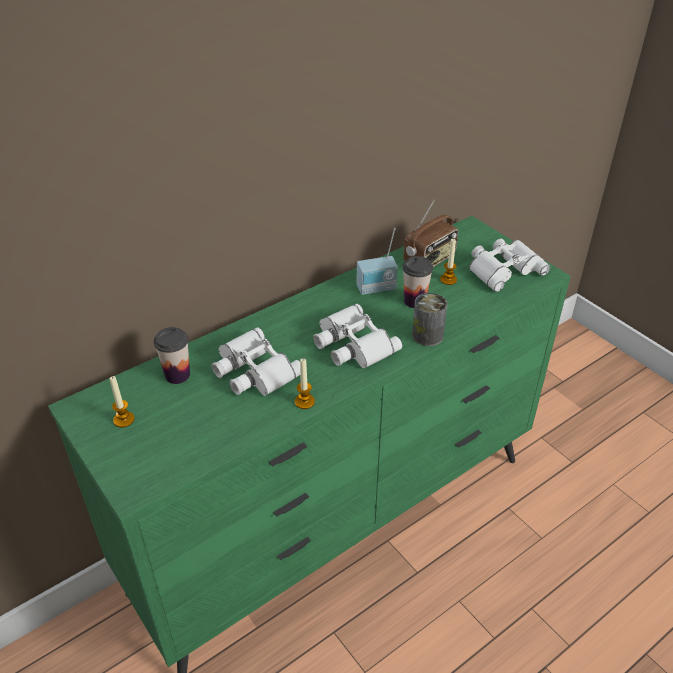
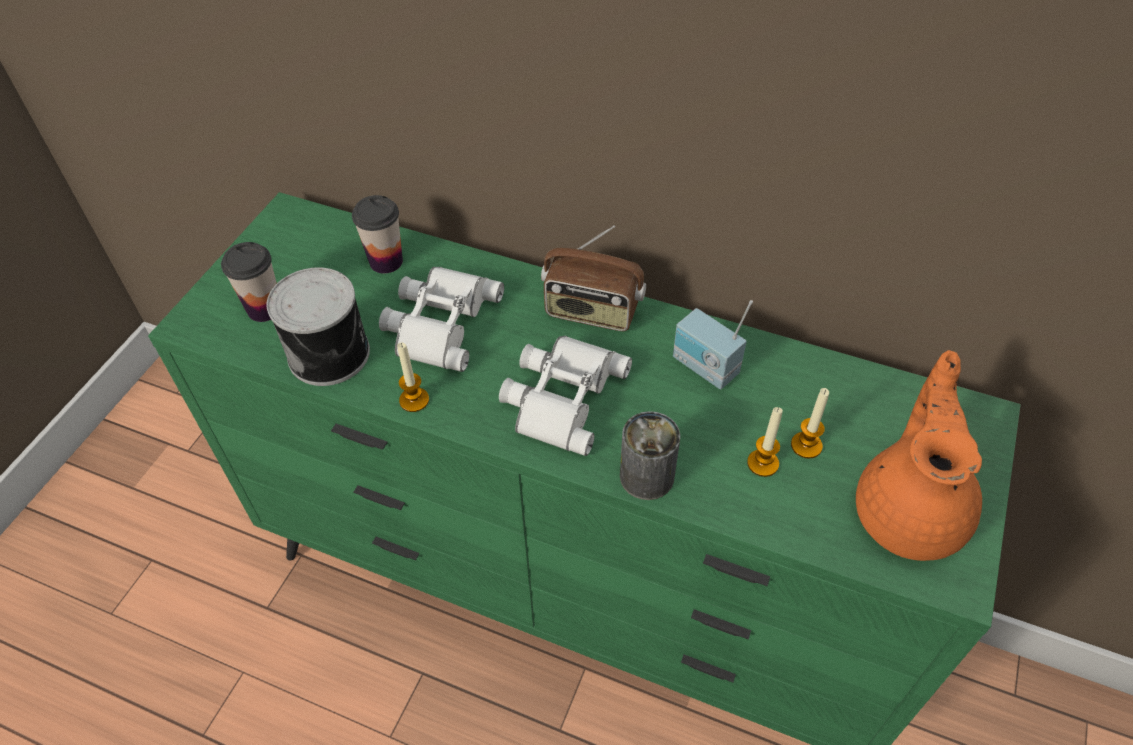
camera: 60 degrees right, 10 degrees up
(124, 420) = (289, 258): candle -> candle (762, 463)
(233, 426) = (331, 353): none -> can
(414, 301) = (714, 425): cup -> cup (264, 309)
(430, 260) = (835, 400): radio -> radio (591, 312)
(503, 268) = (910, 510): white binoculars -> orange teapot

